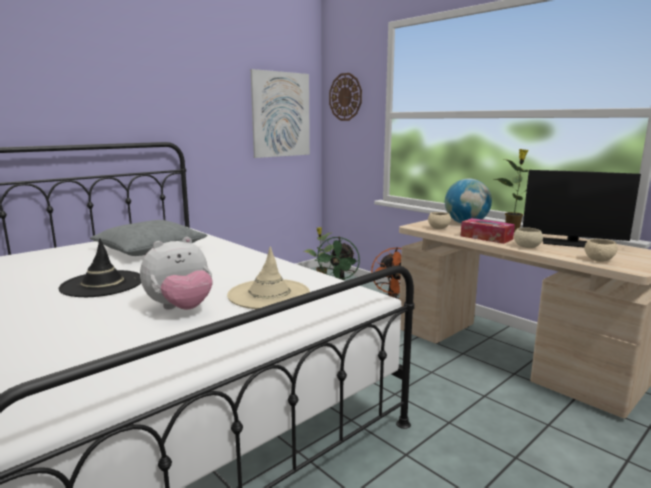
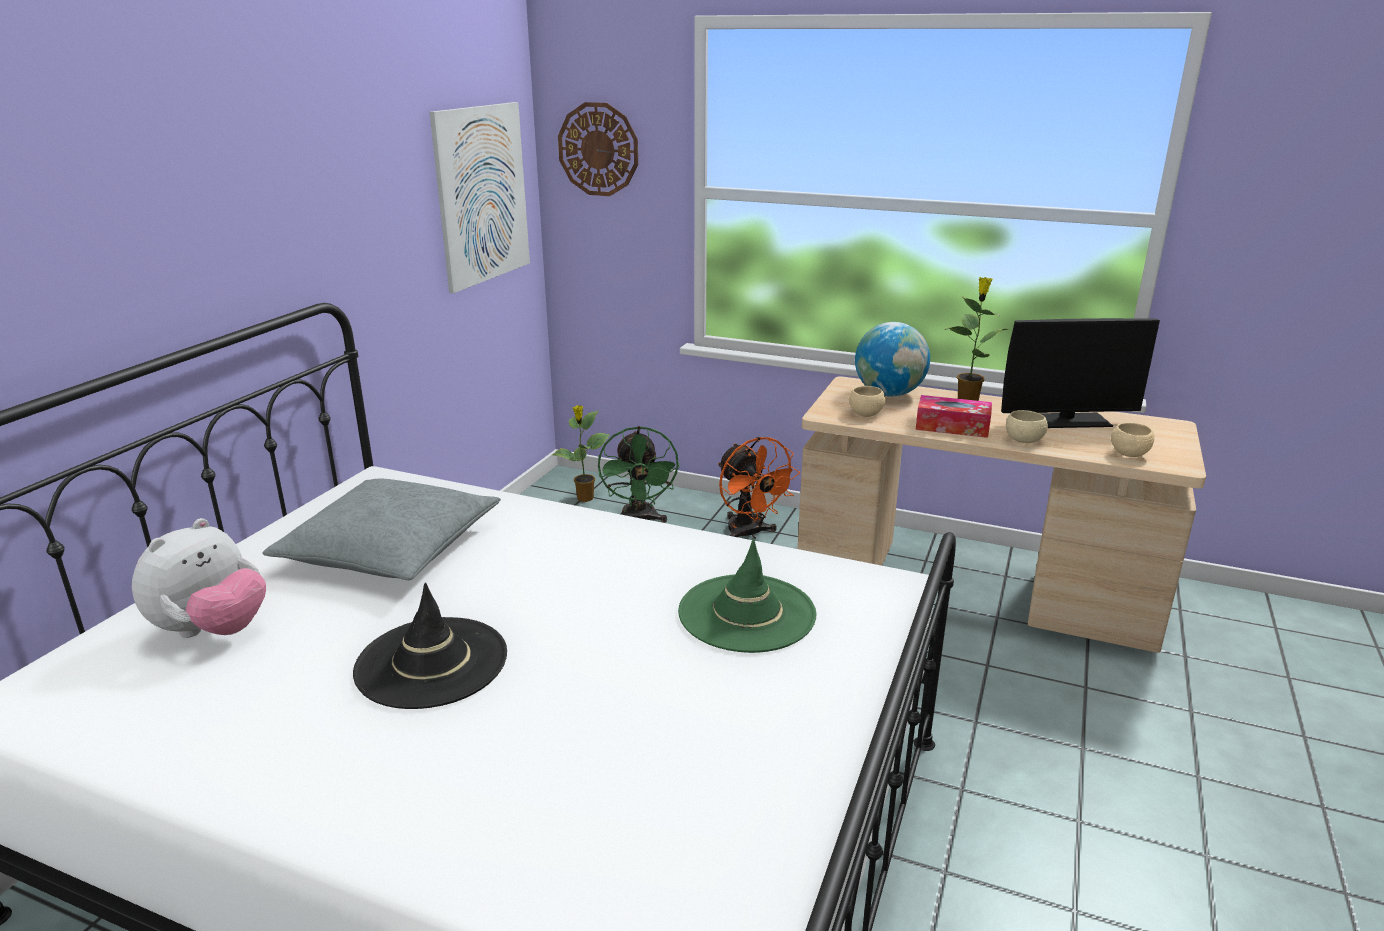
camera: 25 degrees left, 10 degrees up
(181, 308) = (651, 682): plush toy -> plush toy (212, 631)
(269, 294) = (746, 613): beige hat -> green hat

